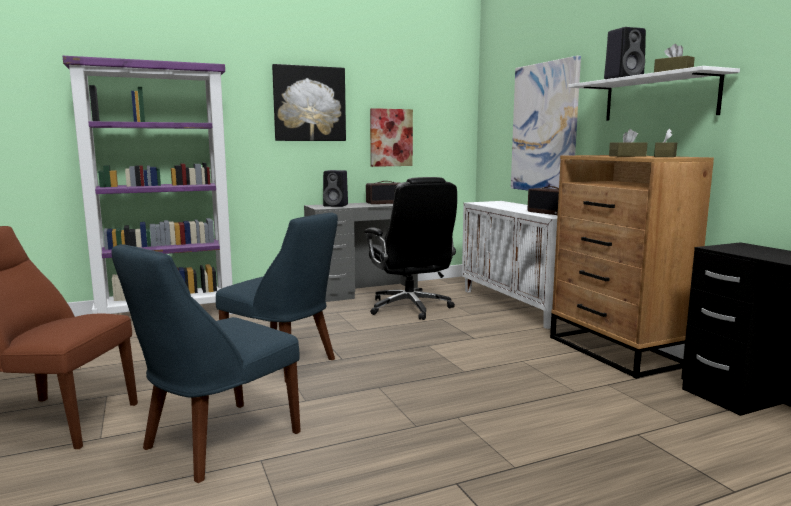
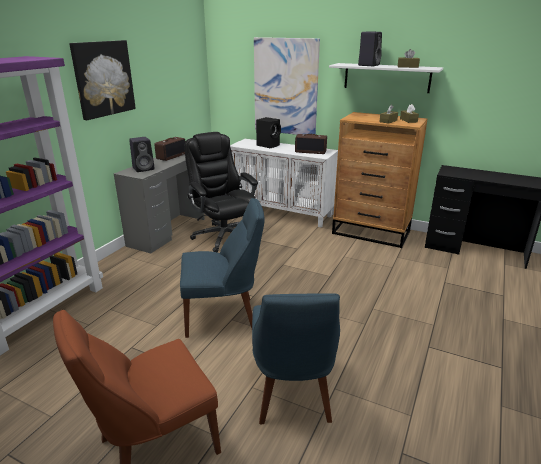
camera: 40 degrees left, 15 degrees up
(391, 137) = (161, 98): picture -> none
(410, 308) = (223, 236): black office chair -> black office chair turned 150 degrees counterclockwise
(512, 205) = (268, 145): none -> black speaker

